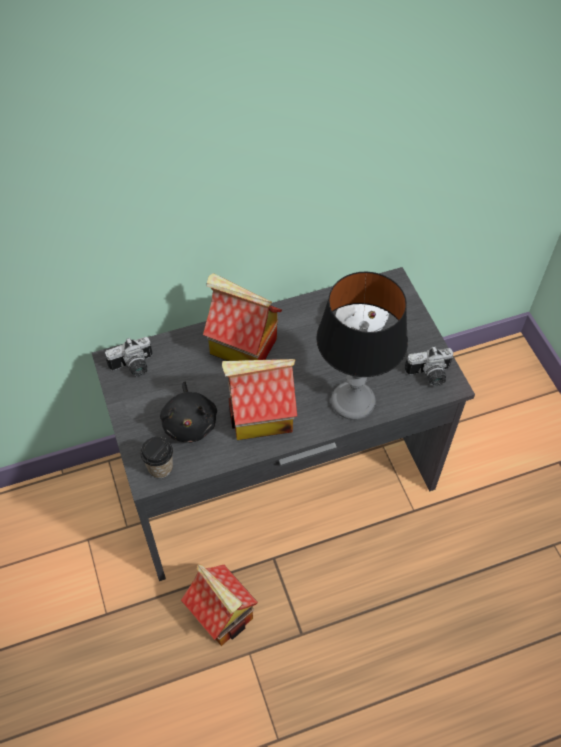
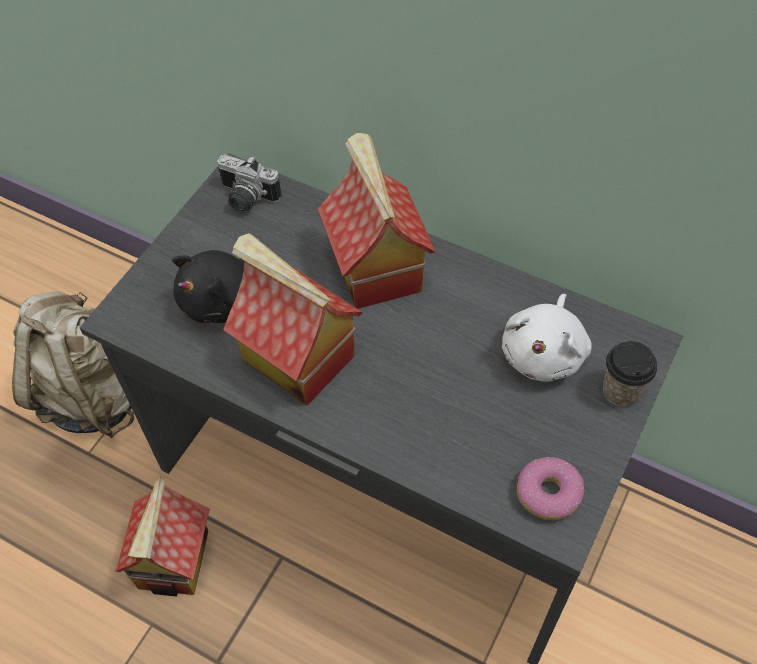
camera: 50 degrees right, 0 degrees up
(68, 582) = (94, 394): none -> beige backpack
(160, 467) = (140, 318): cup -> cup (621, 391)
(353, 402) = (415, 436): table lamp -> none
(429, 375) = (548, 493): camera -> donut

